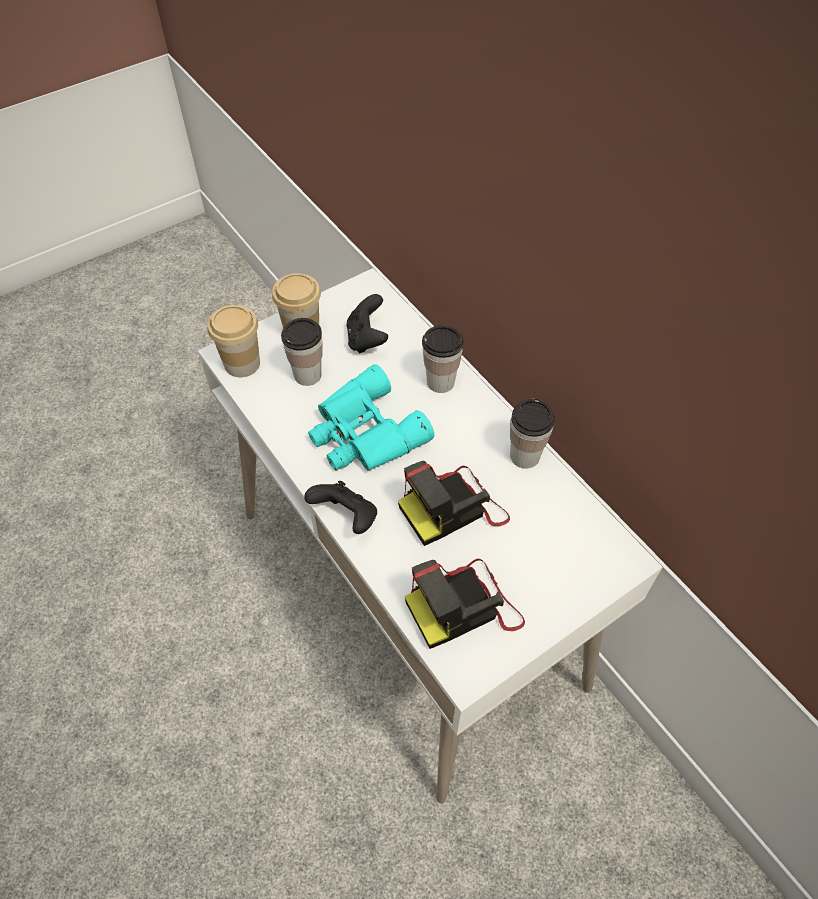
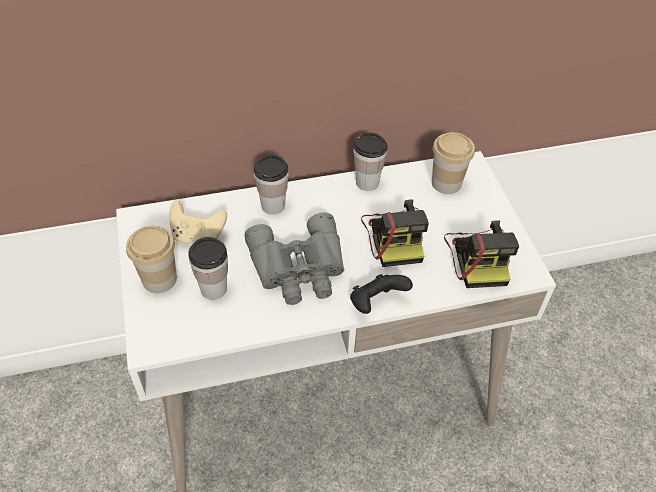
camera: 70 degrees left, 5 degrees down
(242, 363) = (169, 335): cup -> cup (446, 183)
(364, 434) = (299, 268): turquoise binoculars -> grey binoculars
(367, 339) = (198, 237): black game controller -> beige game controller

